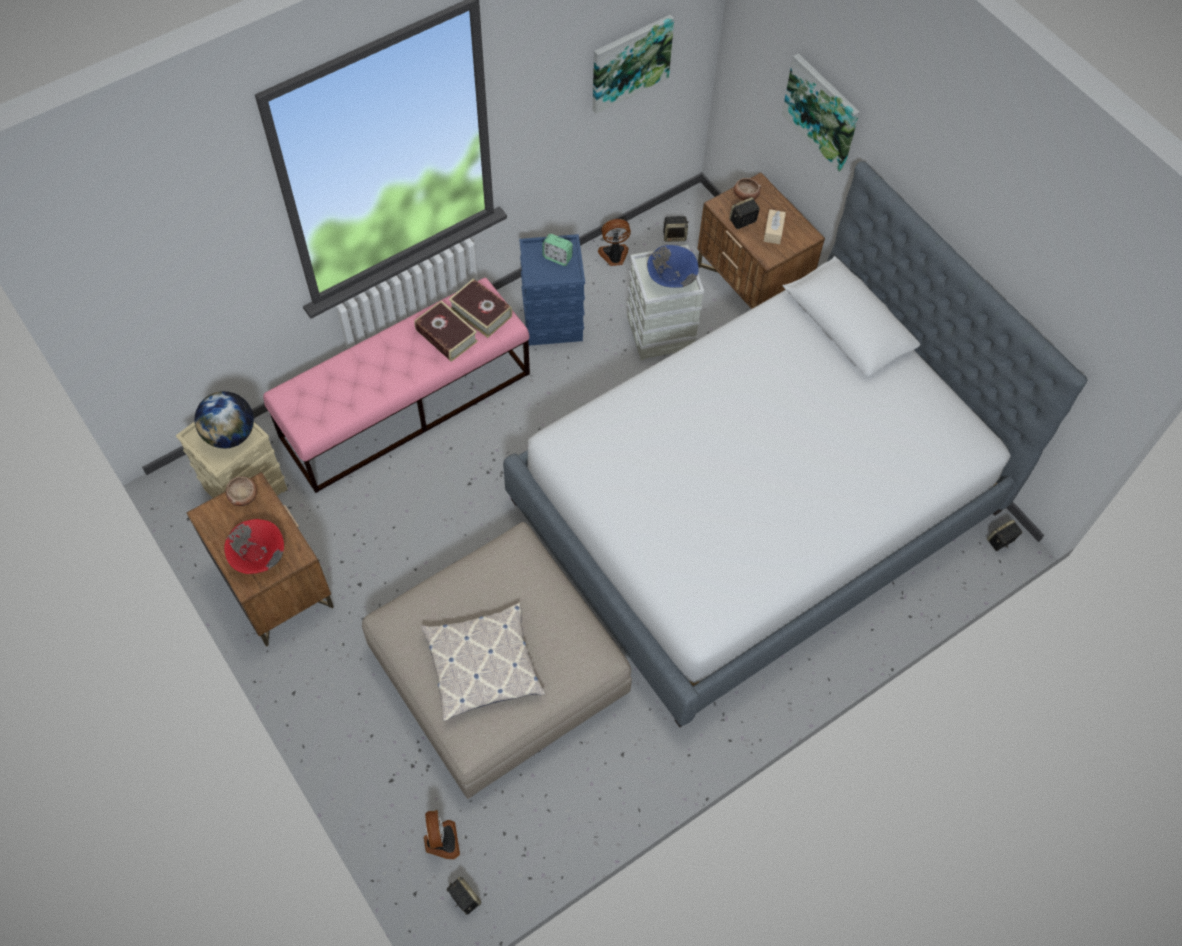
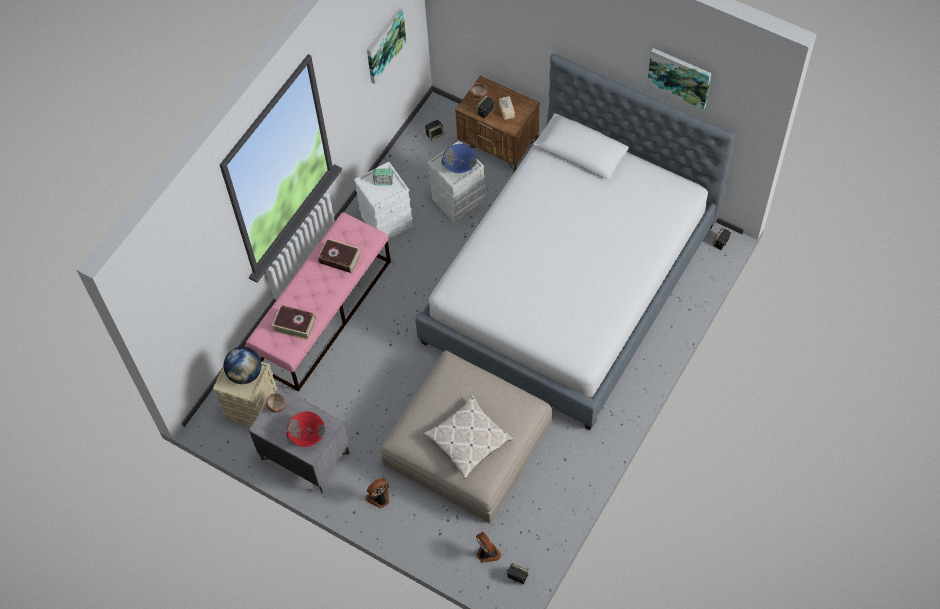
camera: 20 degrees left, 0 degrees up
(273, 584) = (304, 456): brown nightstand -> grey nightstand
(481, 312) = (352, 235): book -> book (294, 324)
(551, 320) = (386, 221): blue storage box -> white storage box
(614, 256) = (403, 163): fan -> fan (379, 498)
(822, 111) = (514, 32): picture -> picture (679, 77)

